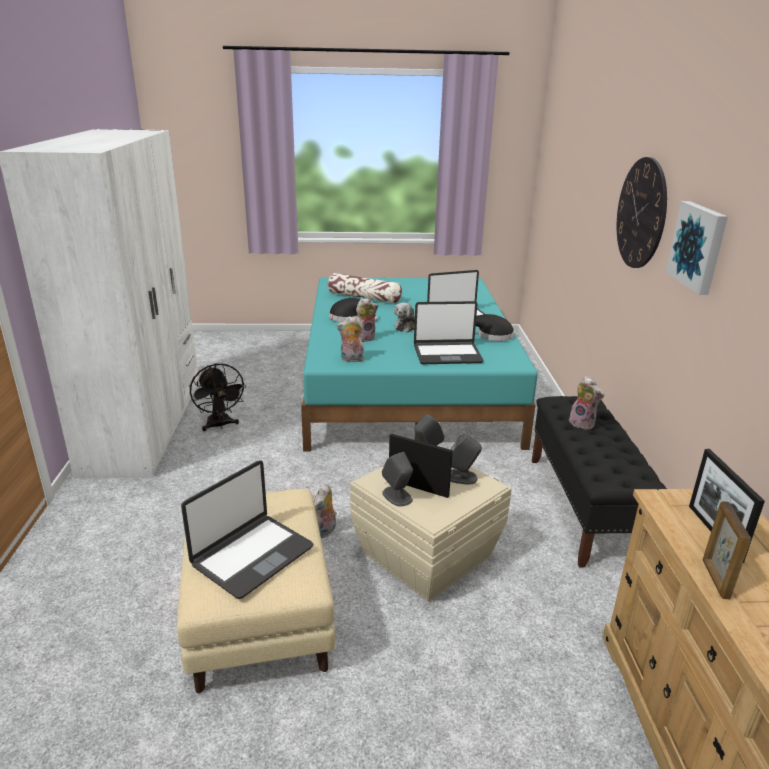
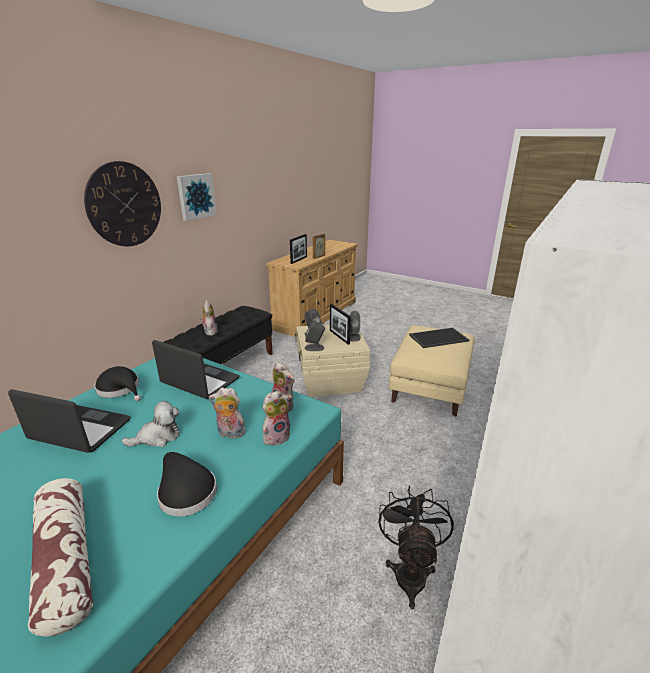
camera: 145 degrees left, 0 degrees up
(251, 555) = (438, 338): laptop -> tray
(325, 531) = (373, 409): plush toy -> plush toy (277, 436)

